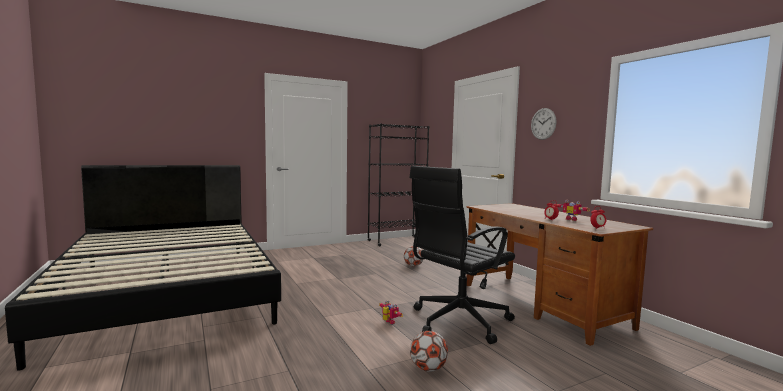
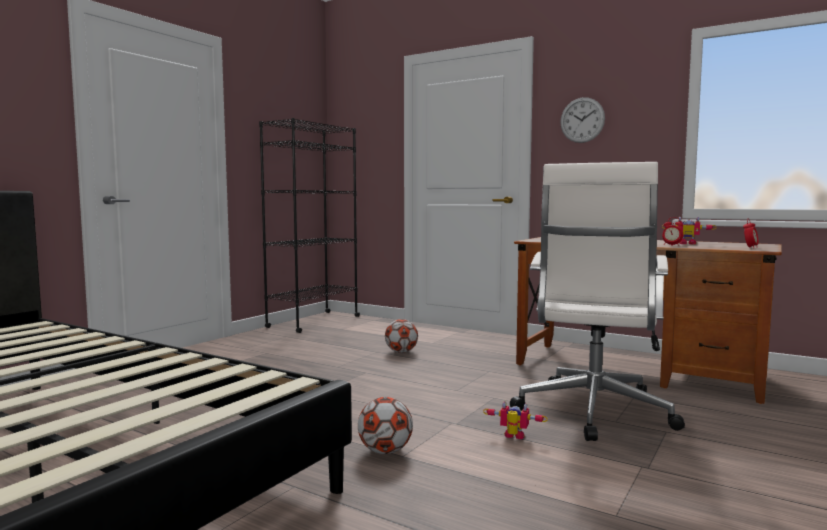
camera: 30 degrees left, 0 degrees up
(428, 368) = (678, 485): football -> football (385, 451)
(457, 321) = (593, 413): black office chair -> white office chair

